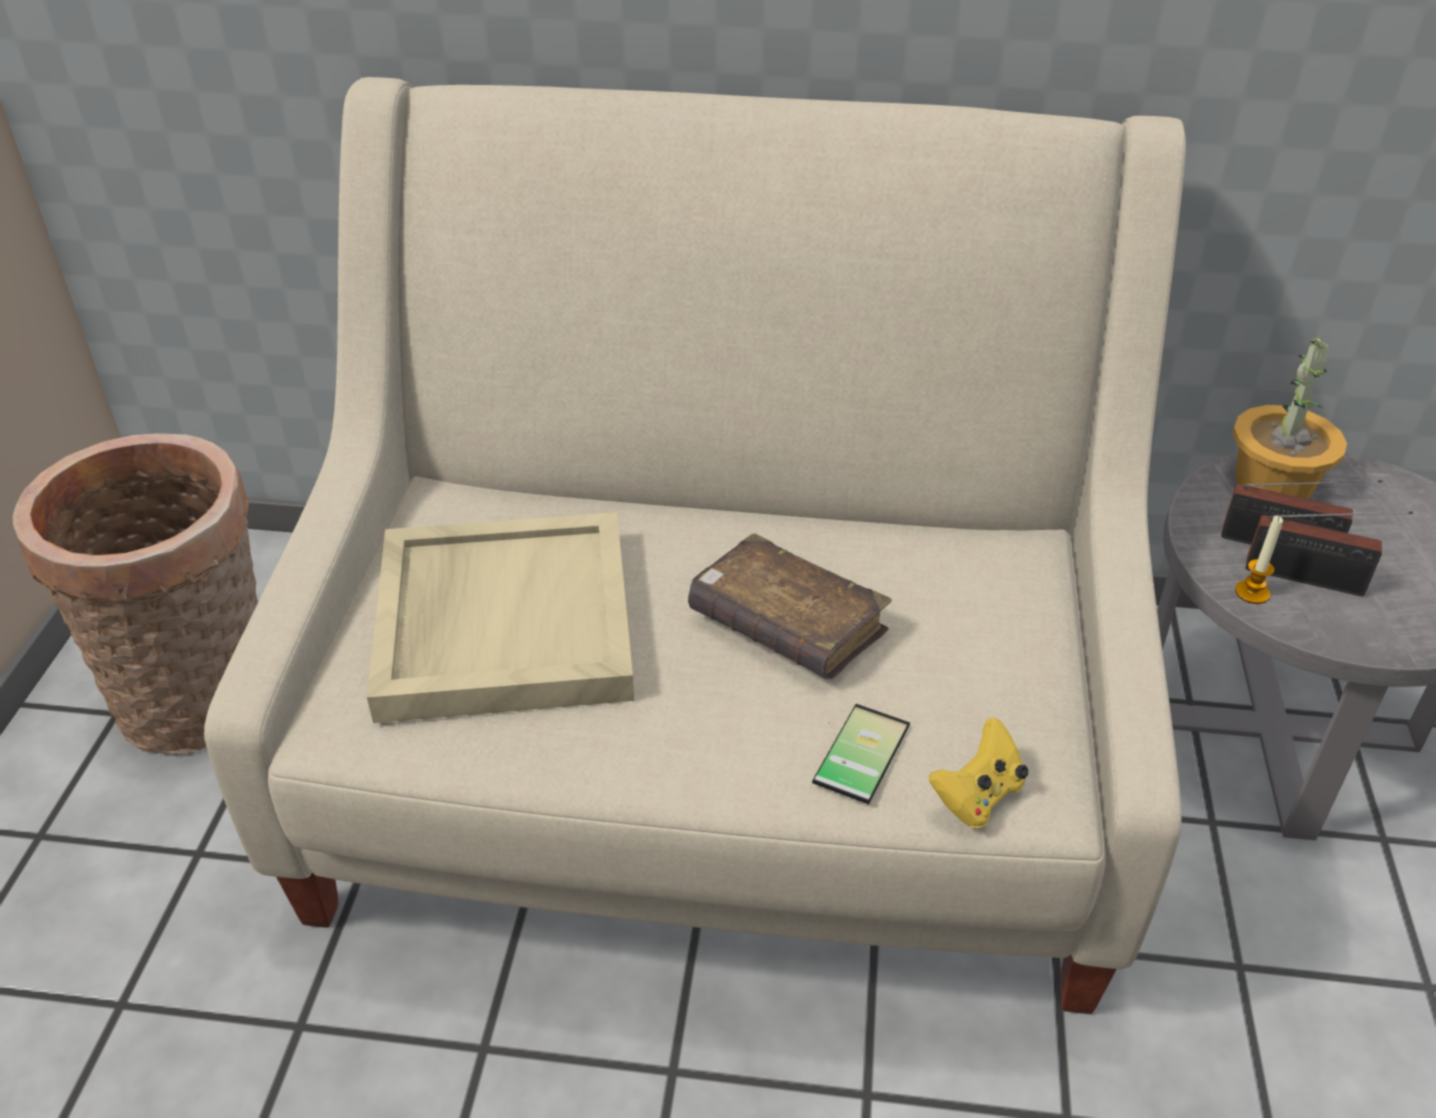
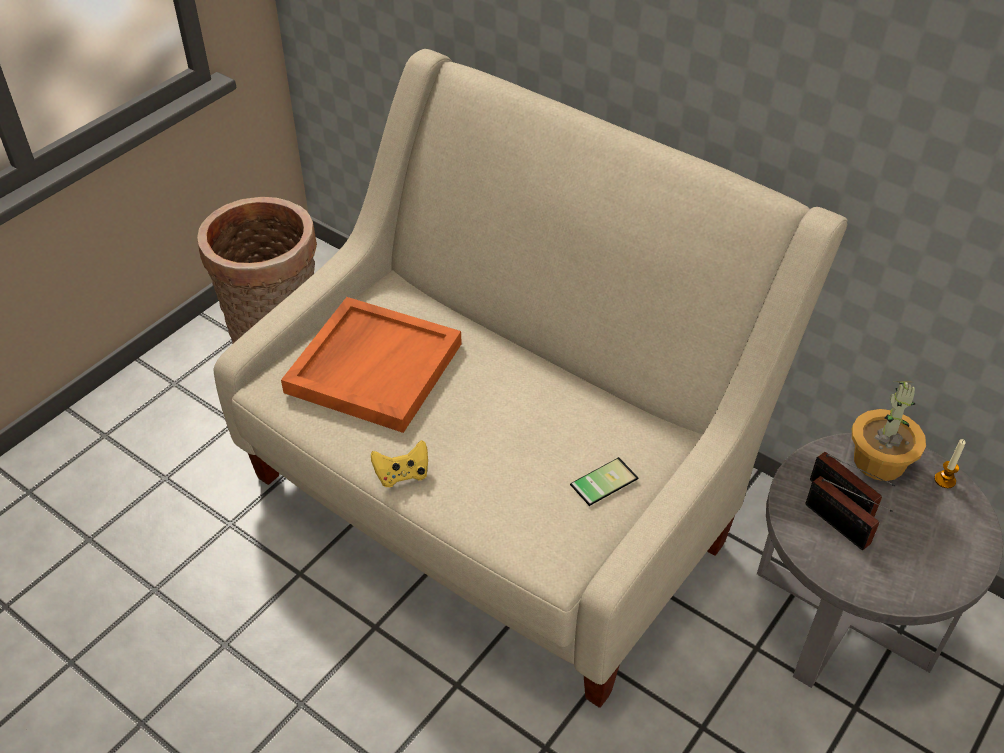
camera: 30 degrees right, 5 degrees up
(502, 621) = (373, 366): beige tray -> orange tray
(787, 625) = (506, 426): brown book -> none
(855, 751) = (485, 504): phone -> phone (602, 479)
(977, 796) = (526, 552): yellow game controller -> yellow game controller (402, 475)
(1252, 593) = (795, 519): candle -> candle (944, 480)

